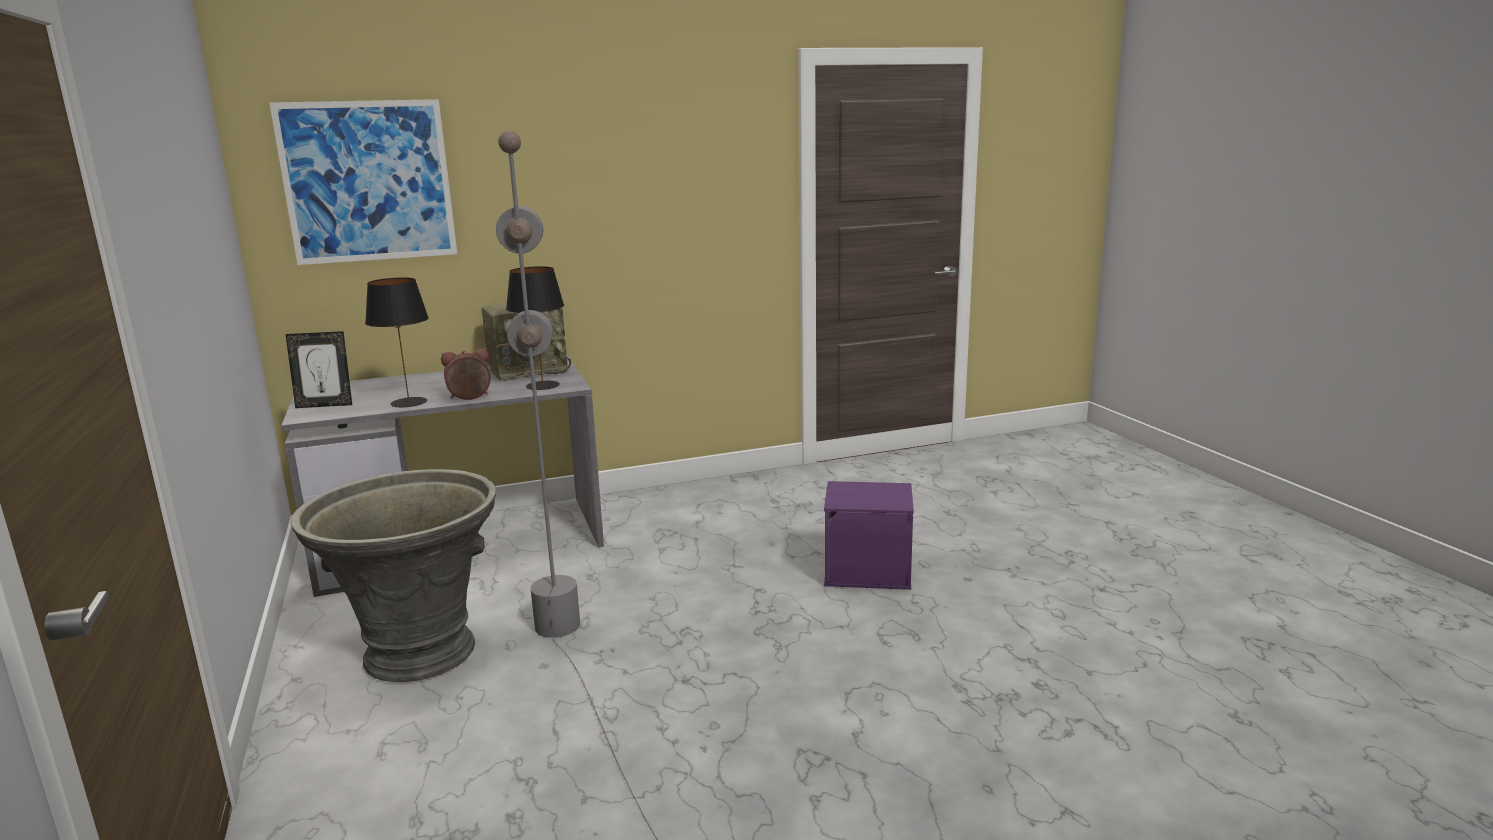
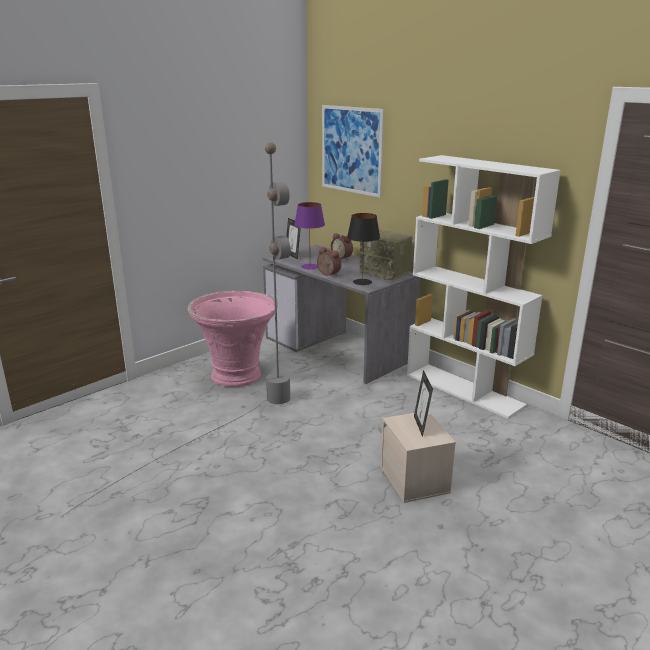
camera: 65 degrees right, 5 degrees up
(408, 402) = (309, 266): black table lamp -> purple table lamp
(410, 380) = (342, 257): none -> alarm clock
(420, 652) = (237, 375): grey planter -> pink planter
(695, 491) = (465, 390): none -> white bookcase
(862, 491) = (421, 426): none -> picture frame
(869, 570) = (415, 480): purple storage box -> beige storage box

